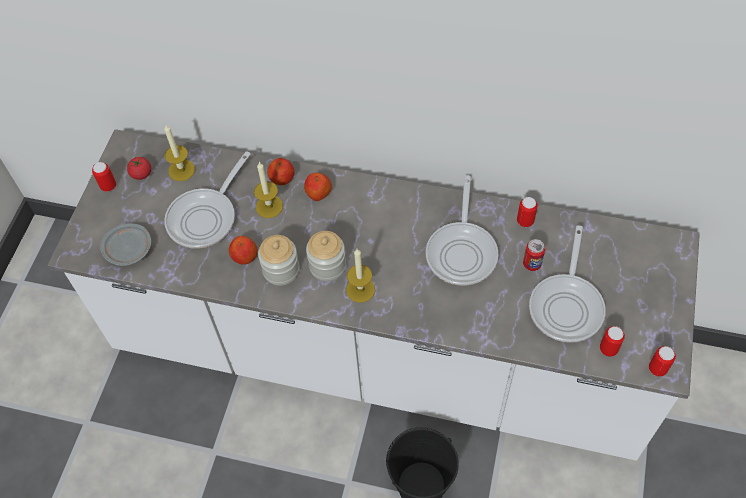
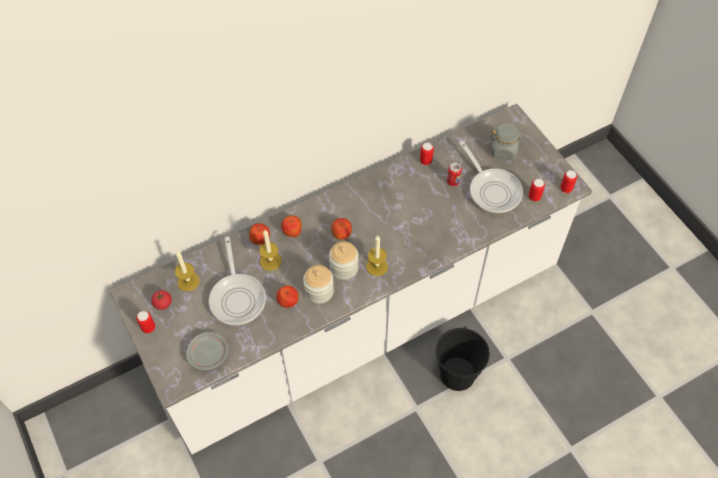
camera: 45 degrees left, 0 degrees up
(361, 230) = (341, 233): none -> apple
(462, 251) = (409, 202): frying pan -> none
(627, 272) = (504, 150): none -> grey jar

